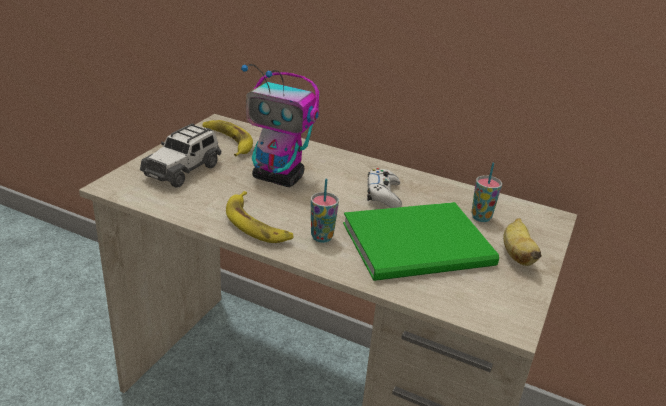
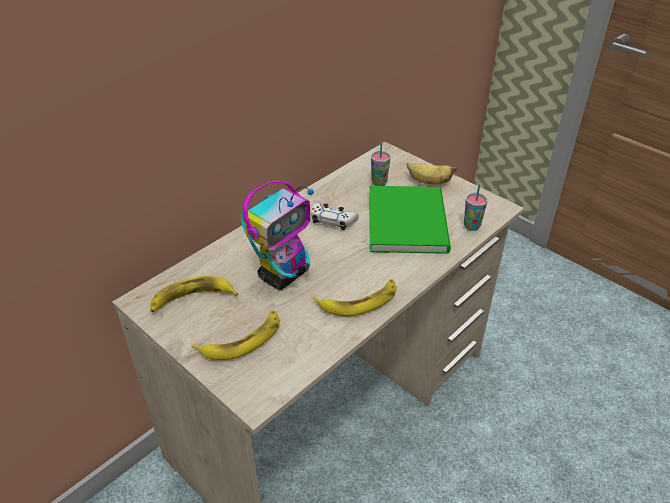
camera: 70 degrees left, 10 degrees up
(183, 170) = (242, 340): toy car -> banana
(322, 237) = (387, 267): cup -> cup (471, 226)

